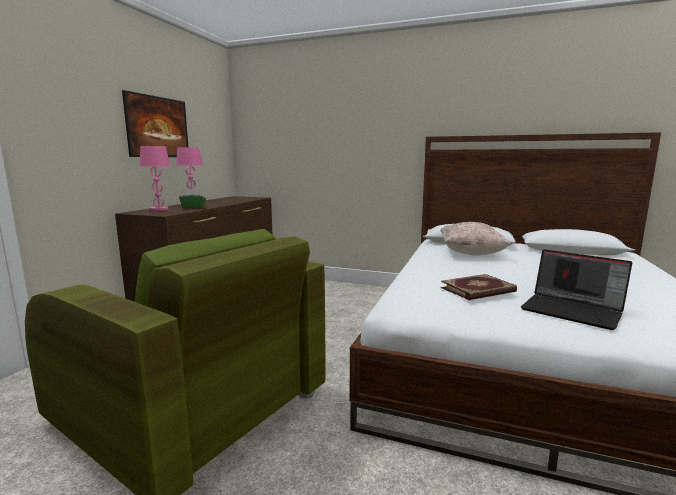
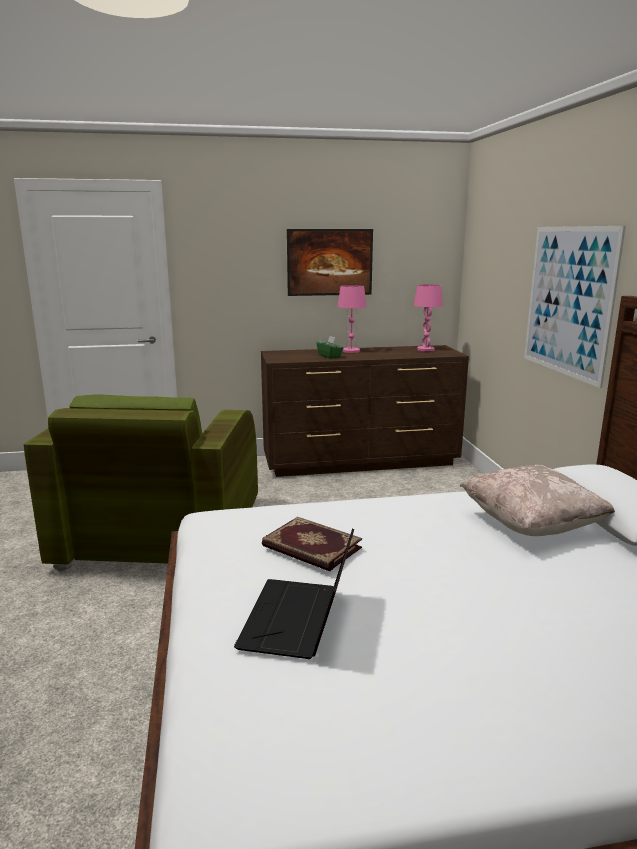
camera: 60 degrees right, 5 degrees up
(159, 209) = (300, 352): pink table lamp -> pink table lamp (425, 349)
(369, 147) = (568, 301): none -> picture

